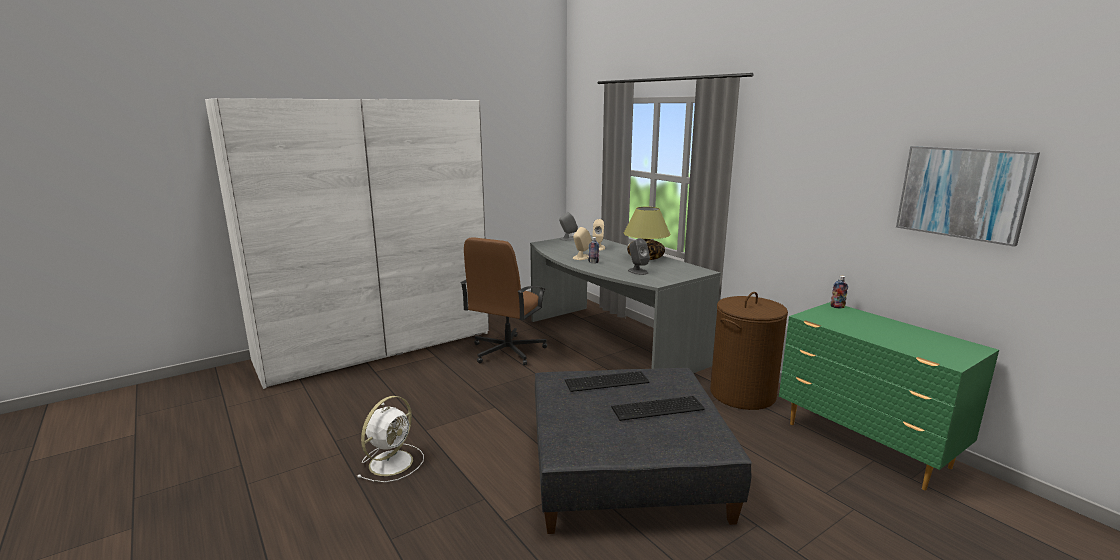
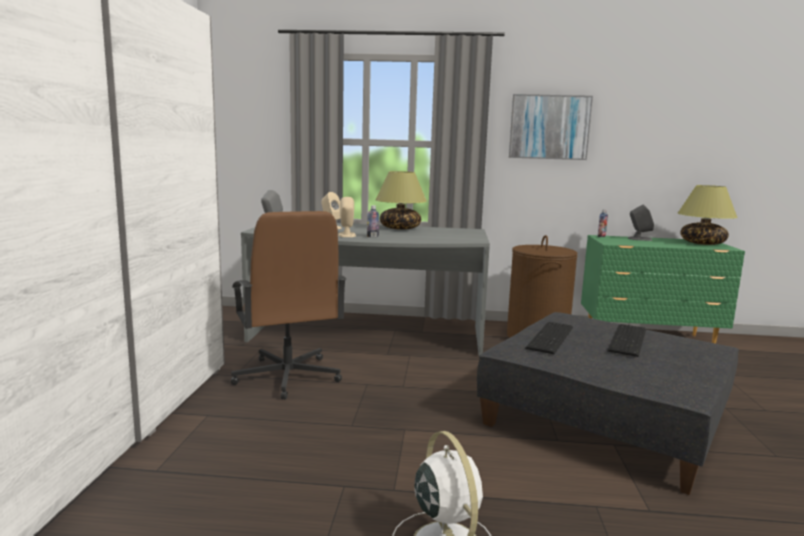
camera: 50 degrees left, 5 degrees down
(637, 271) = (433, 236): grey speaker -> grey speaker (639, 239)
(944, 348) = (703, 243): none -> table lamp
(962, 193) = (679, 133): picture -> picture (549, 127)

